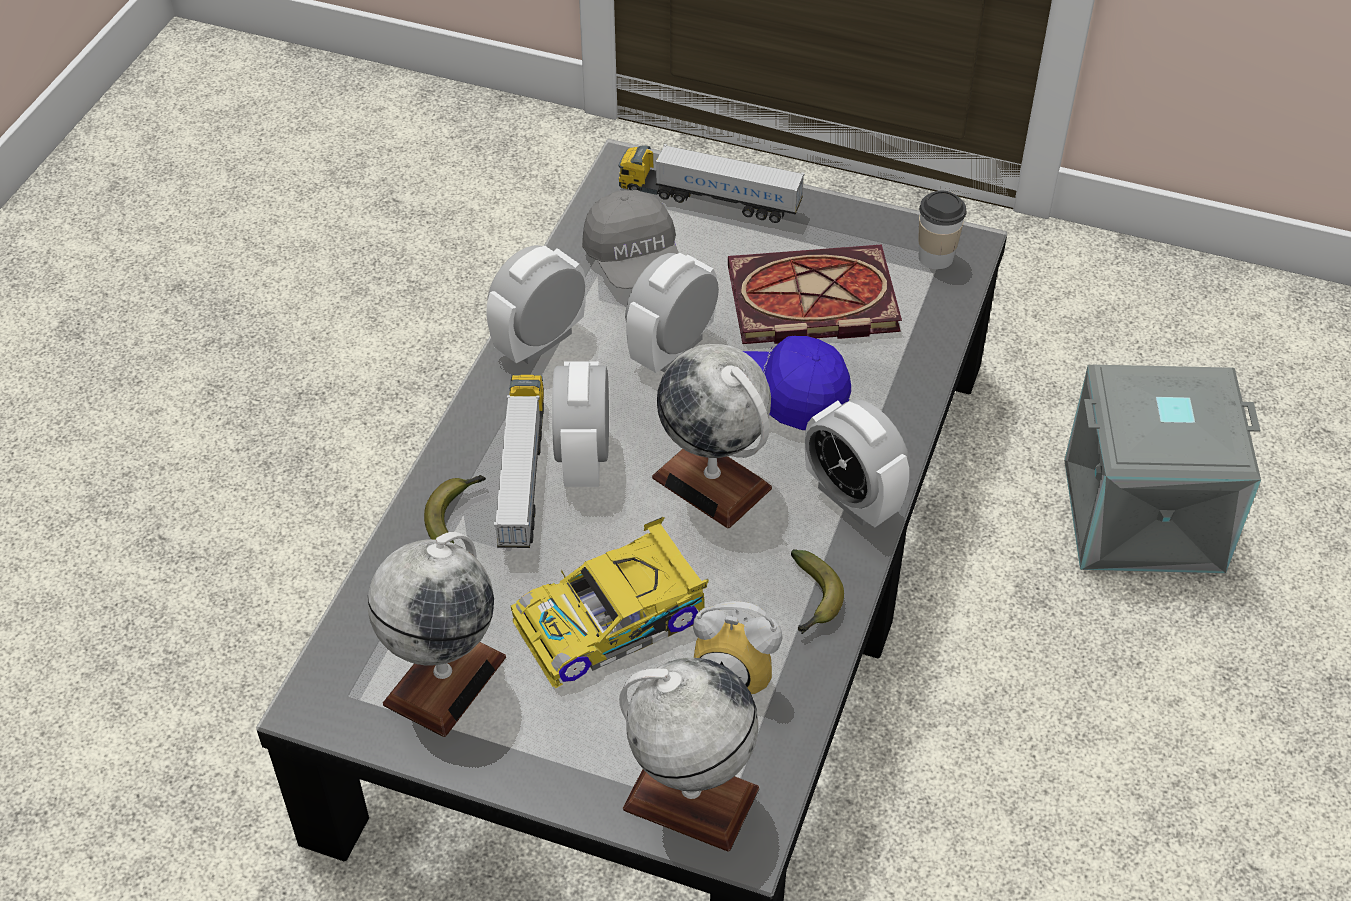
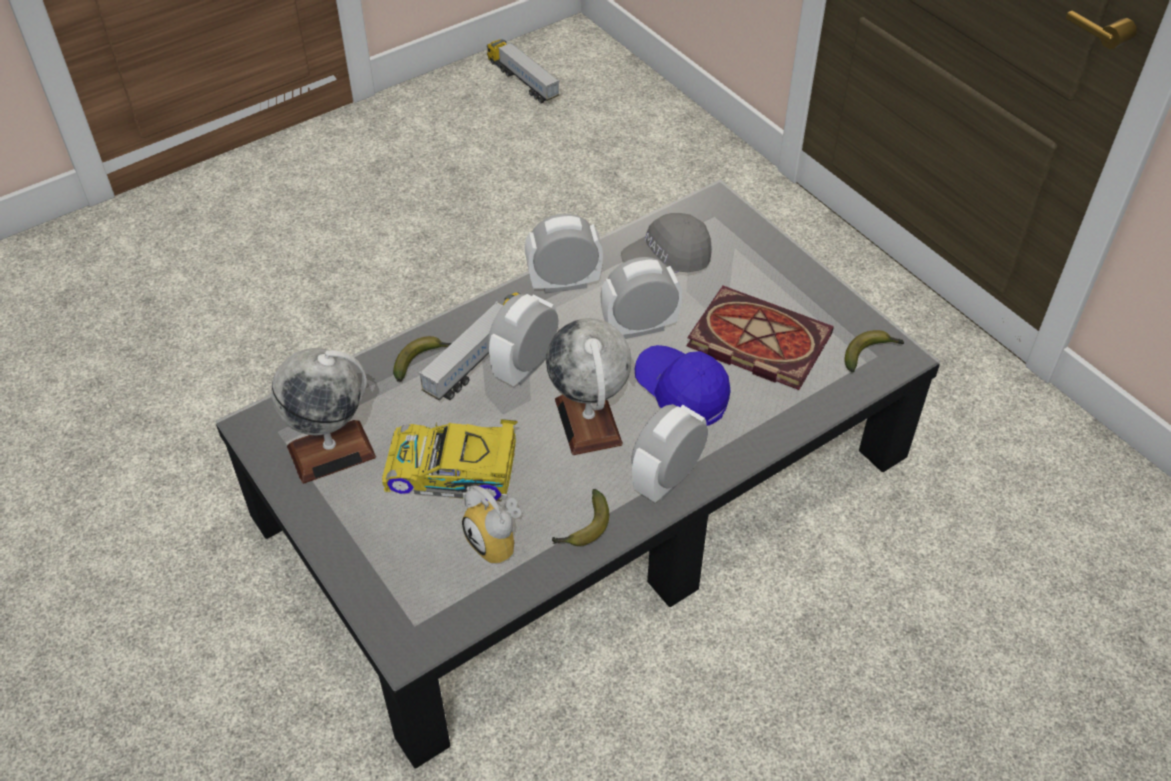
camera: 35 degrees right, 0 degrees up
(634, 261) = (666, 262): grey cap -> grey cap turned 45 degrees clockwise
(690, 798) = (400, 602): globe -> none
(709, 199) = (749, 246): toy truck -> toy truck (522, 81)
(851, 498) = (667, 479): alarm clock -> alarm clock turned 45 degrees clockwise
(935, 257) = (870, 354): cup -> banana
(1142, 517) = (936, 621): grey storage box -> none

